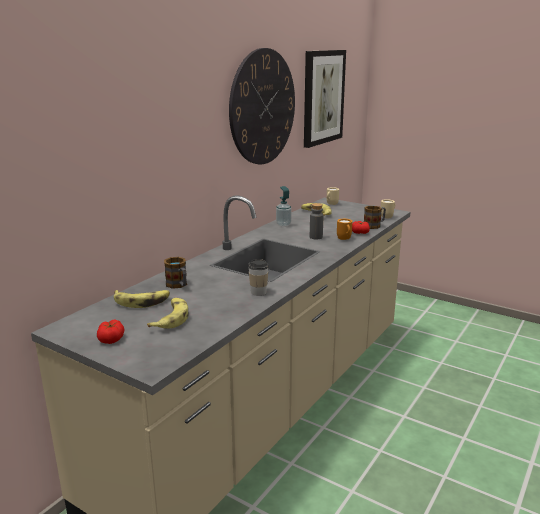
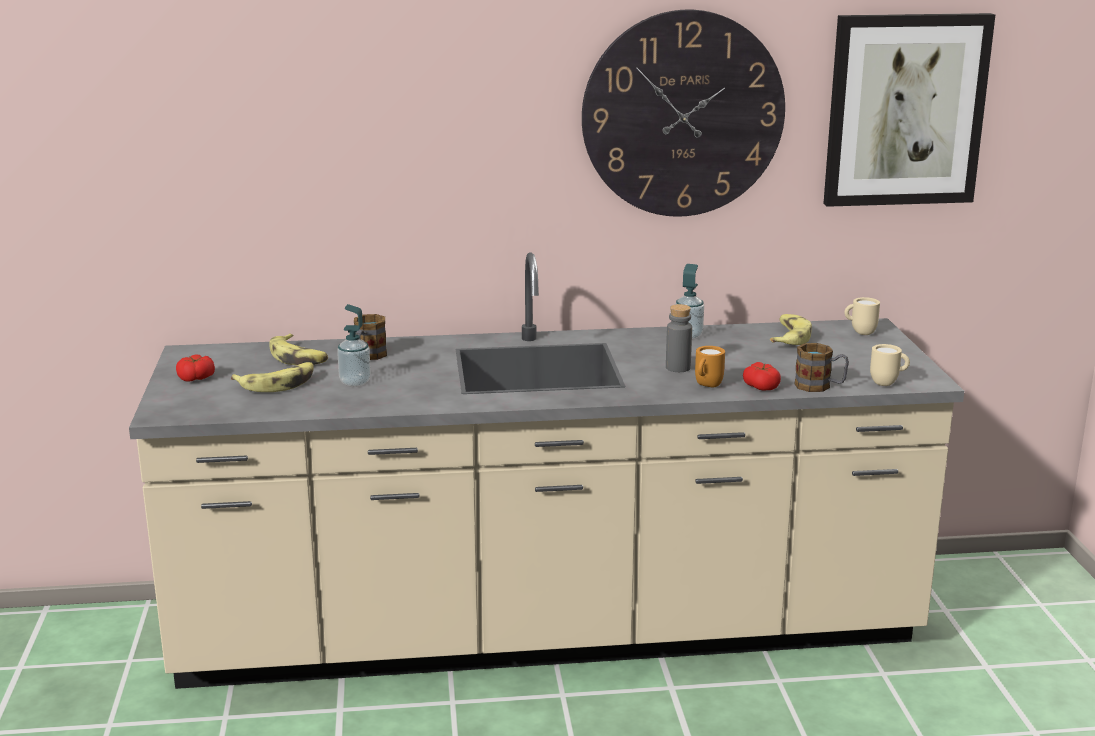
camera: 50 degrees right, 0 degrees up
(209, 299) = (355, 382): none -> soap dispenser
(258, 292) = (416, 398): cup -> none

